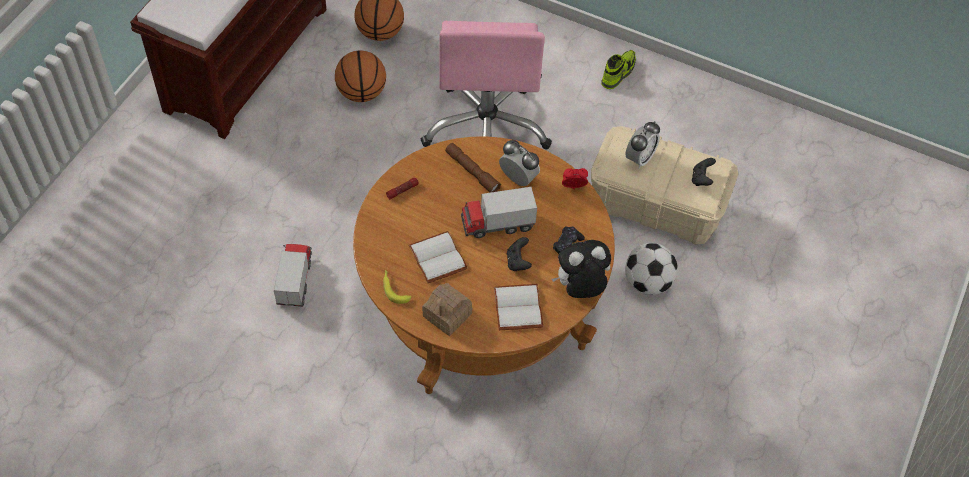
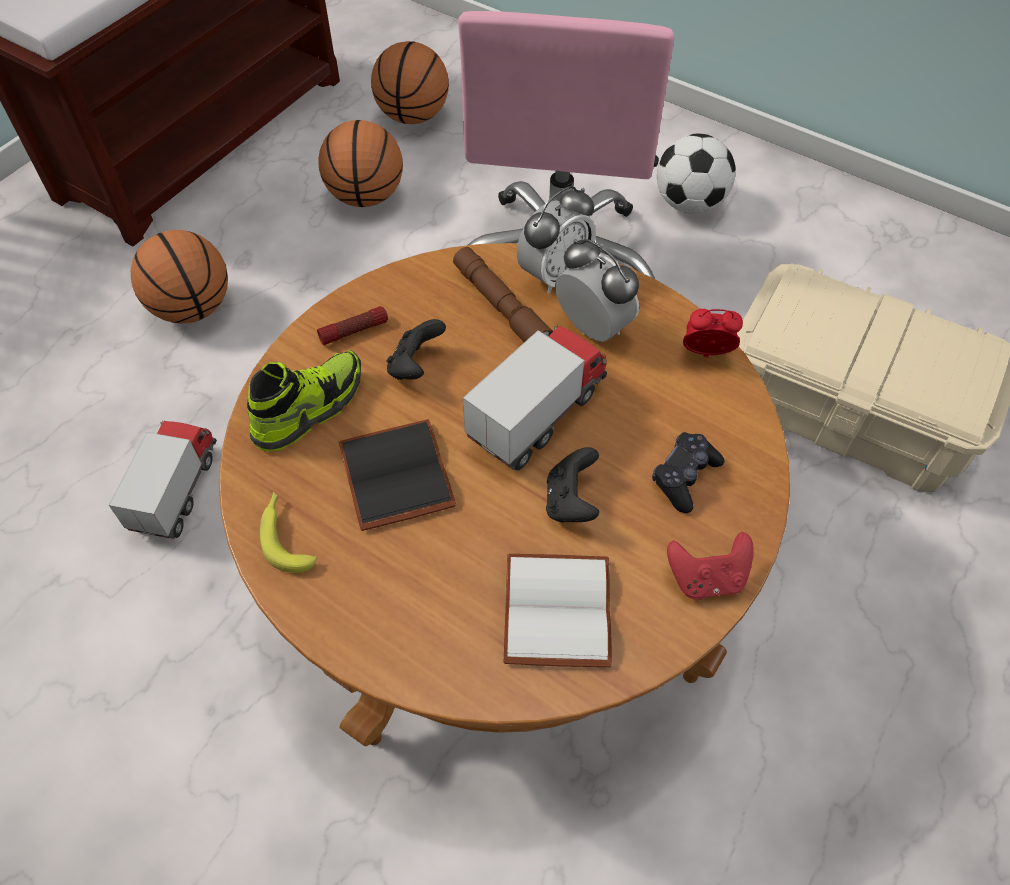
camera: 10 degrees right, 0 degrees up
(273, 175) = (193, 308): none -> basketball
(439, 258) = (400, 476): white book -> black book
(447, 315) = (390, 611): toy house -> none
(497, 224) = (537, 415): toy truck -> toy truck turned 135 degrees clockwise
(580, 288) = (706, 578): plush toy -> red game controller
(618, 73) = (782, 197): shoe -> shoe (309, 408)
(639, 158) = (832, 320): alarm clock -> alarm clock (554, 275)
(648, 282) = (826, 555): football -> football (689, 203)
(701, 179) = (954, 367): black game controller -> black game controller (415, 366)

